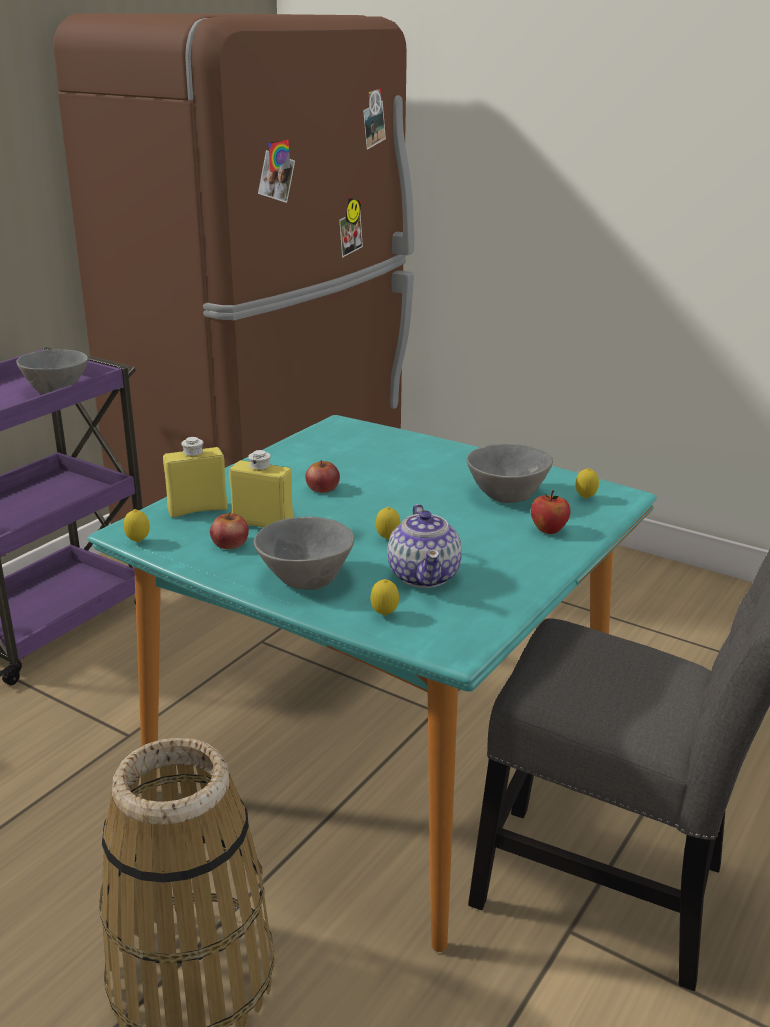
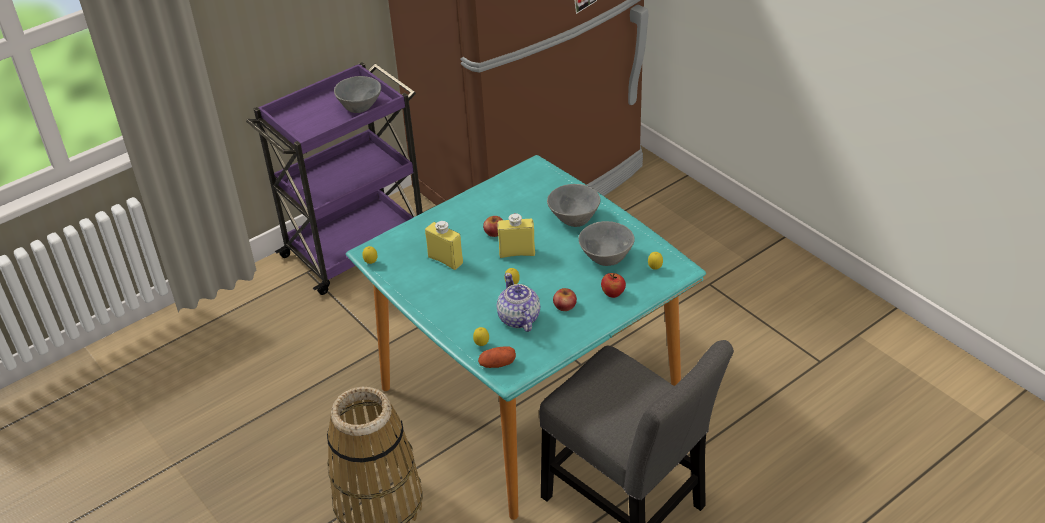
camera: 20 degrees right, 15 degrees up
(197, 510) = (413, 240): yellow bottle -> yellow bottle (517, 253)
(230, 543) = (421, 273): apple -> apple (565, 305)
(307, 577) = (452, 308): grey bowl -> grey bowl (575, 218)
(424, 575) = (518, 319): teapot -> teapot turned 150 degrees clockwise
(427, 636) = (497, 364): none -> potato

